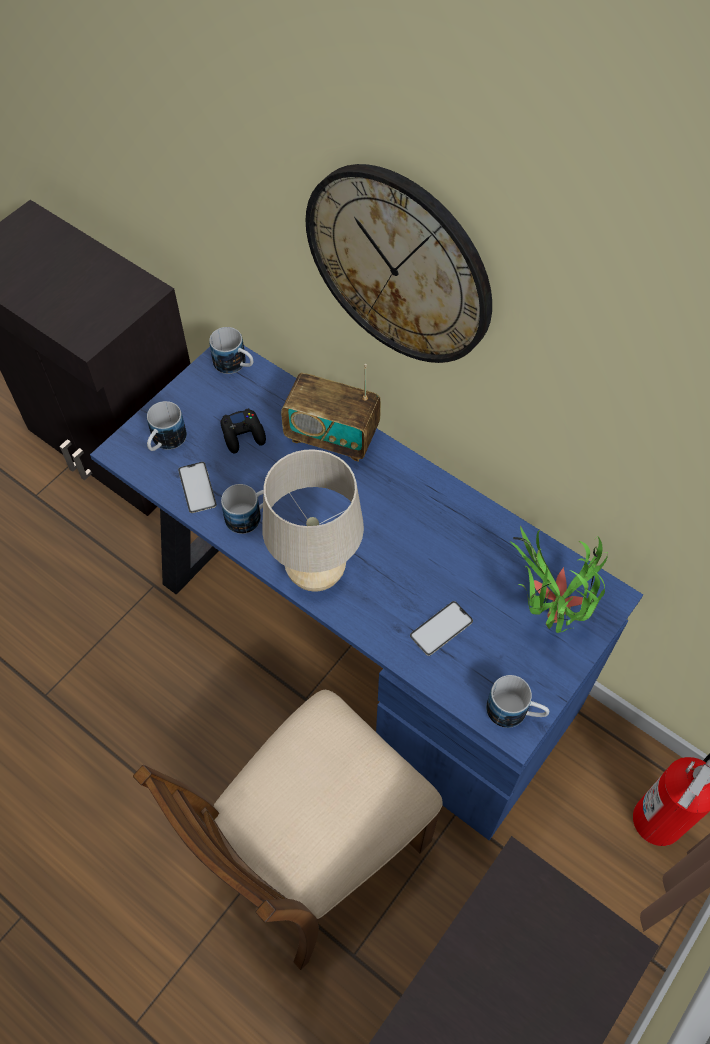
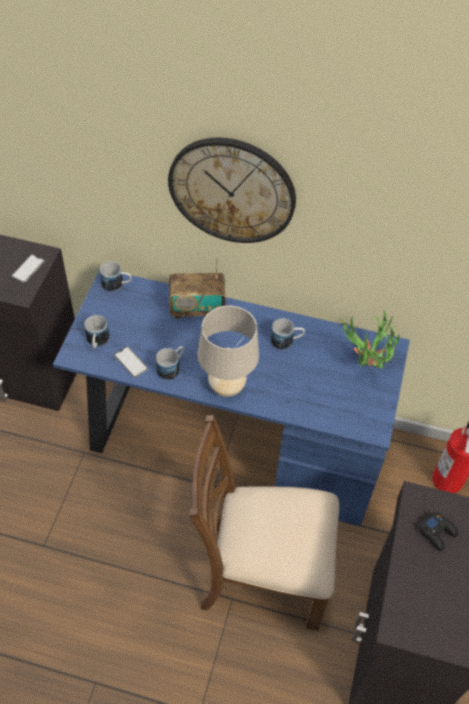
camera: 25 degrees left, 5 degrees down
(243, 434) = (143, 323): black game controller -> black game controller (437, 532)
(314, 852) = (262, 572): brown chair -> brown chair turned 75 degrees clockwise
(441, 628) = (311, 393): phone -> phone (28, 268)
(515, 712) = (372, 423): mug -> mug (286, 341)

